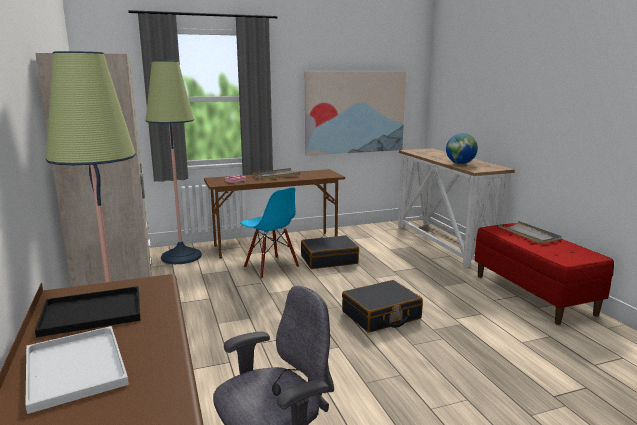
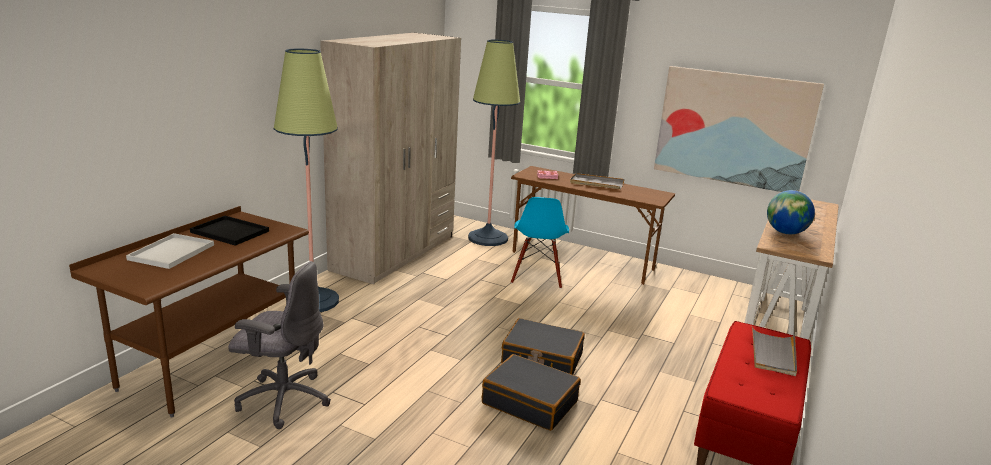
camera: 45 degrees right, 5 degrees up
(329, 260) = (602, 295): black suitcase -> black suitcase (530, 402)

